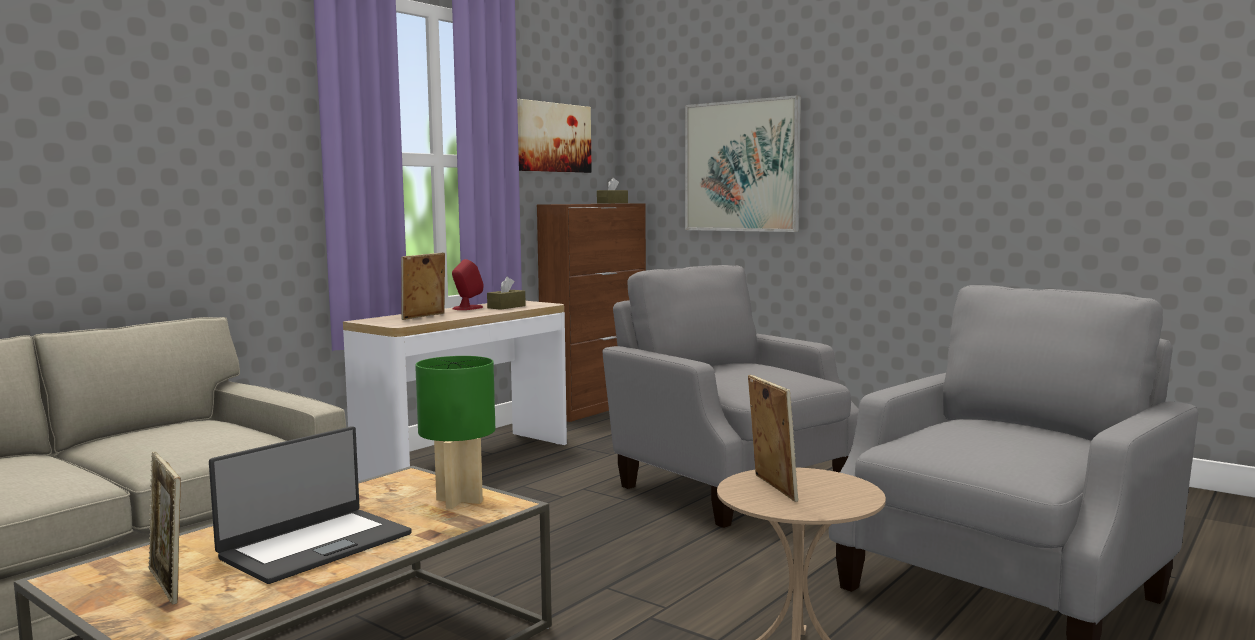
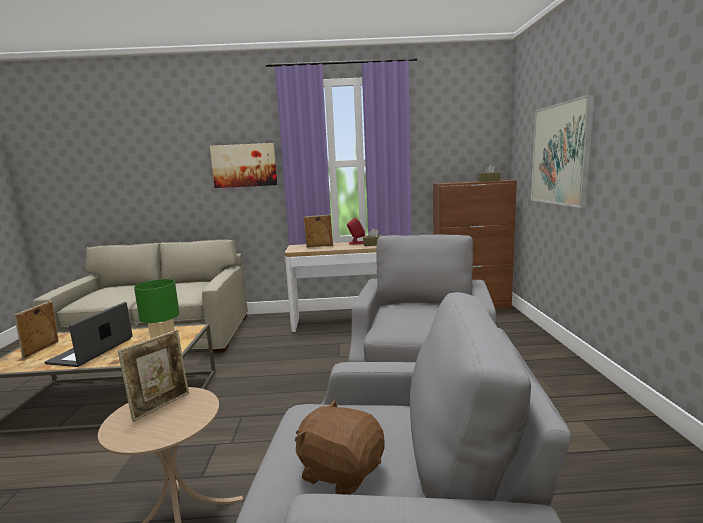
camera: 50 degrees right, 5 degrees up
(315, 545) = (92, 351): laptop -> laptop turned 105 degrees clockwise
(553, 137) = (449, 142): picture -> picture (244, 165)
(1034, 448) = (340, 470): none -> brown plush toy

